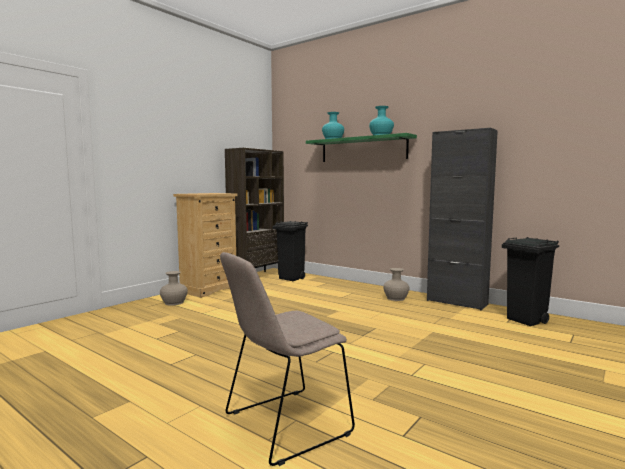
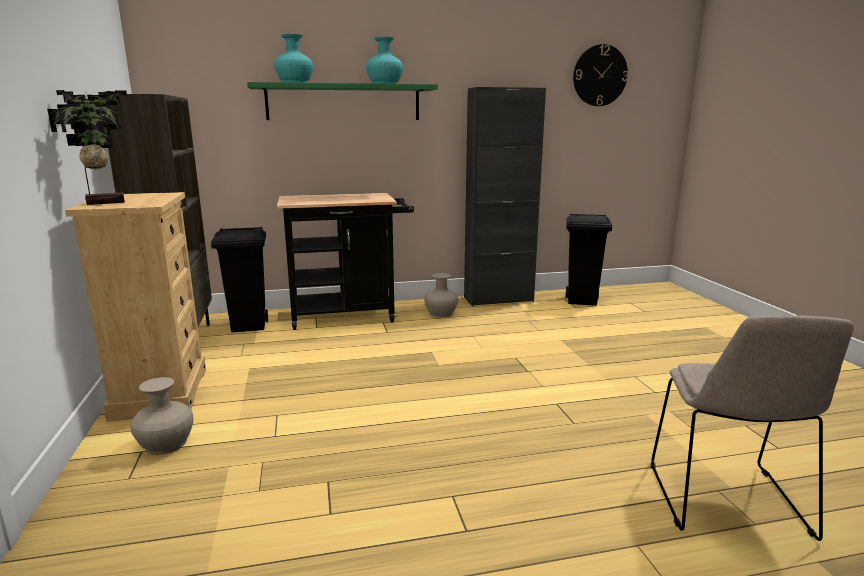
camera: 50 degrees left, 10 degrees up
(194, 193) = (104, 202): none -> potted plant
(344, 286) = (350, 315): none -> black cart
(572, 112) = (600, 75): none -> wall clock

